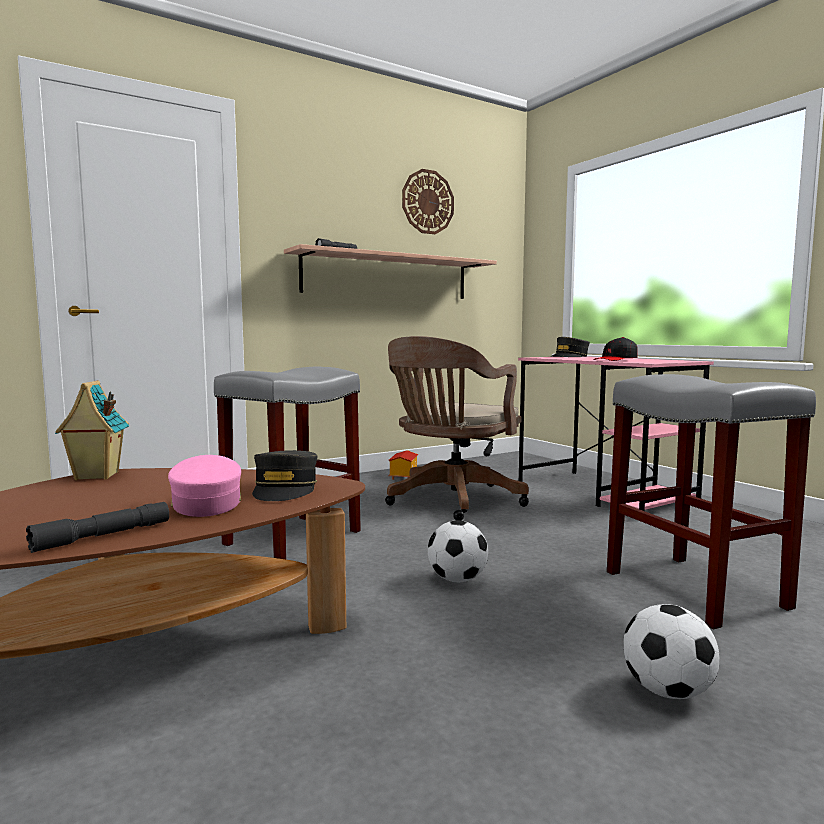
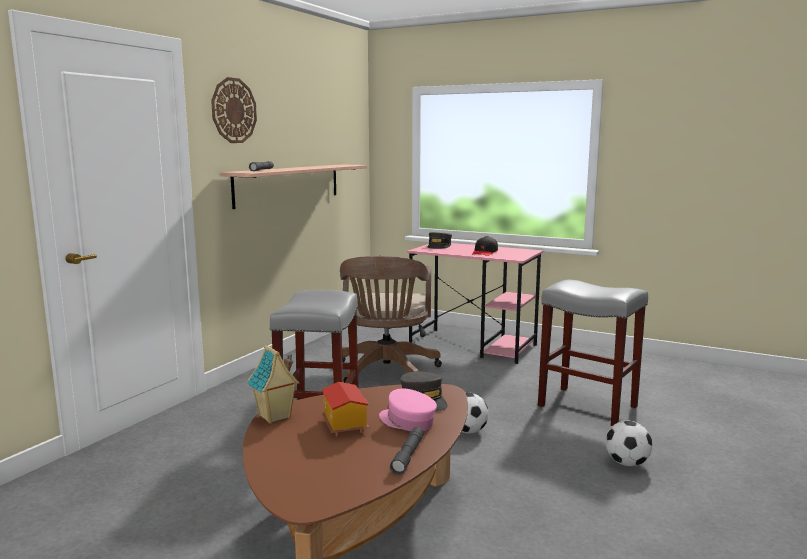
camera: 30 degrees left, 5 degrees up
(403, 476) = (318, 355): toy house -> toy house (344, 425)
(427, 202) = (311, 115): wall clock -> wall clock (233, 110)

